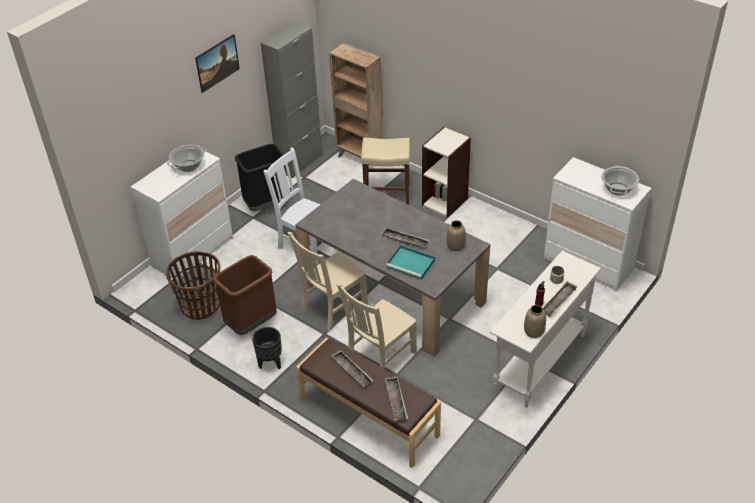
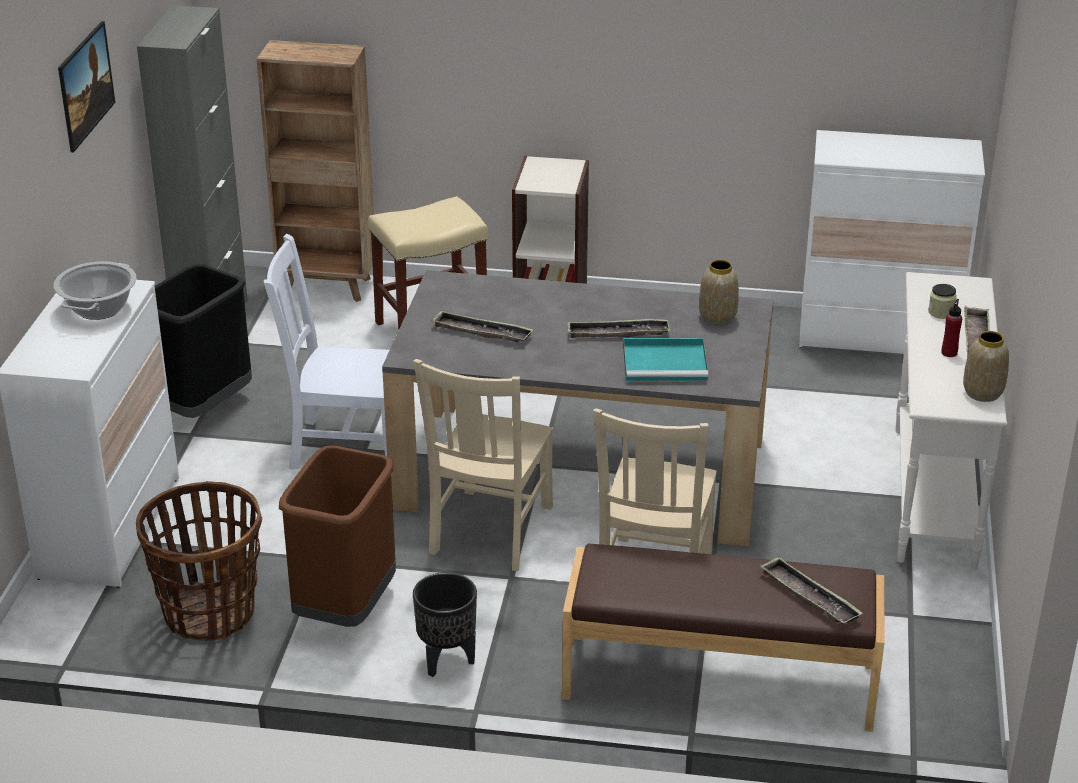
camera: 30 degrees left, 10 degrees down
(351, 371) = (682, 579): tray -> tray (482, 332)
(617, 189) = (933, 153): cooking pot -> none

